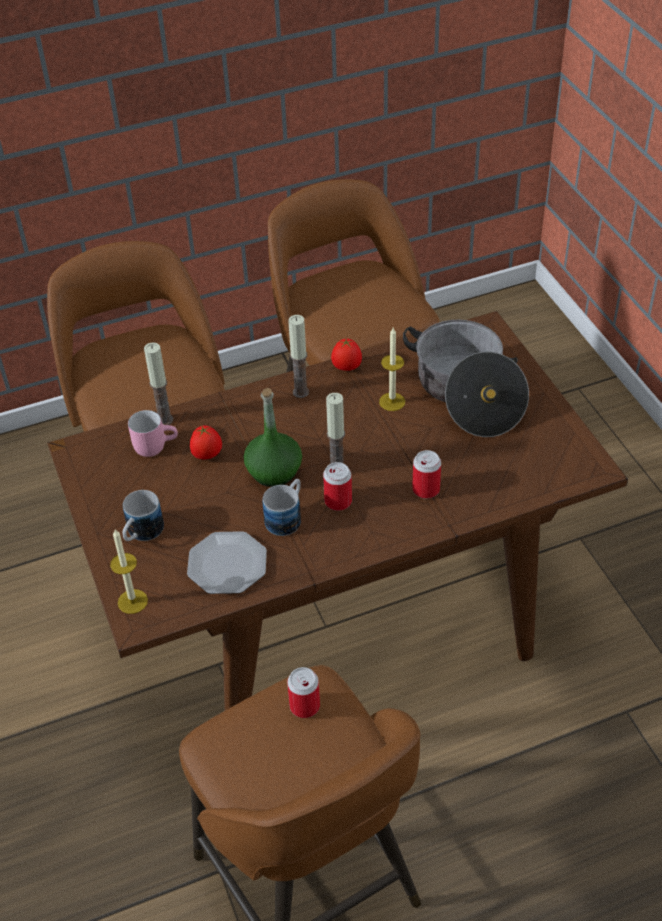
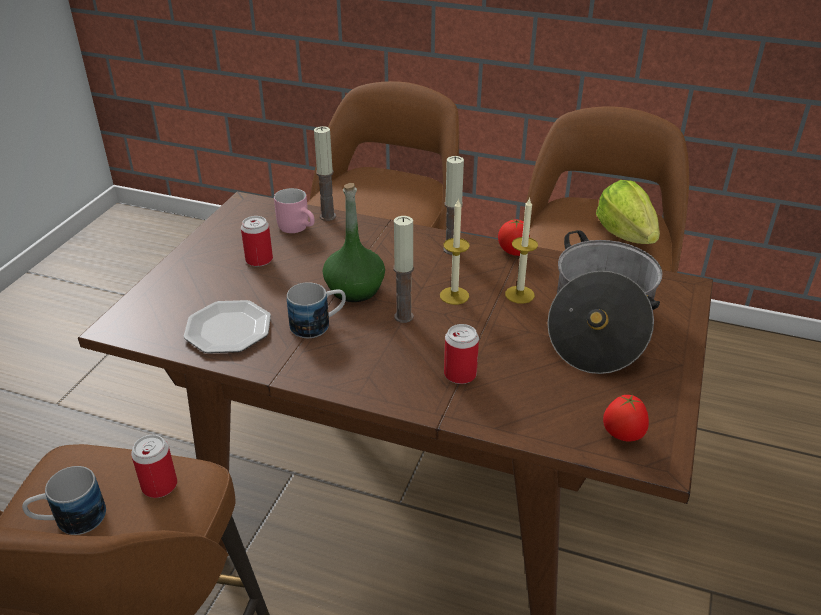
camera: 40 degrees right, 10 degrees down
(132, 601) = (134, 312): candle -> candle (454, 295)
(141, 534) = (206, 274): mug -> mug (70, 520)
(207, 455) = (323, 252): tomato -> tomato (622, 436)
(338, 501) = (373, 338): can -> can (259, 260)
(380, 297) = (626, 234): none -> lettuce

